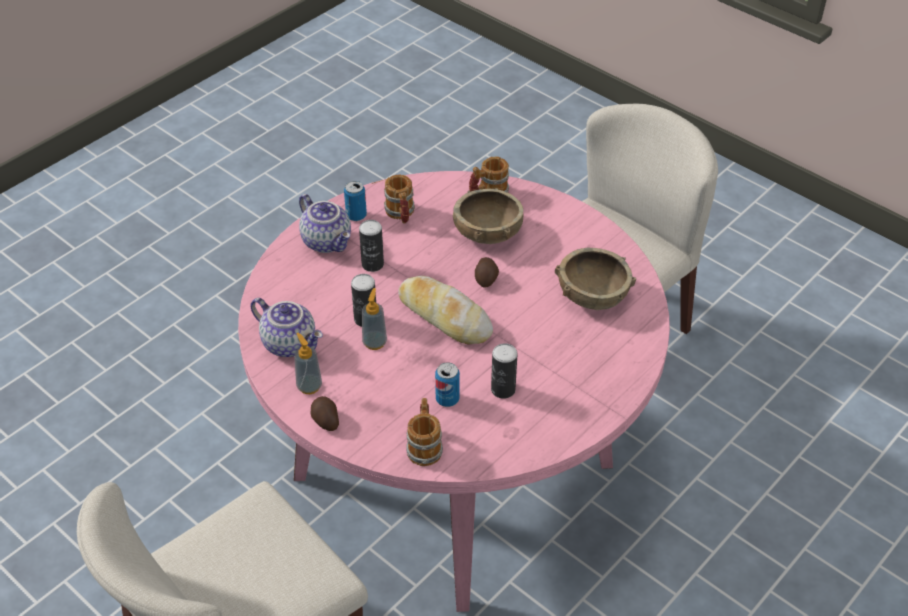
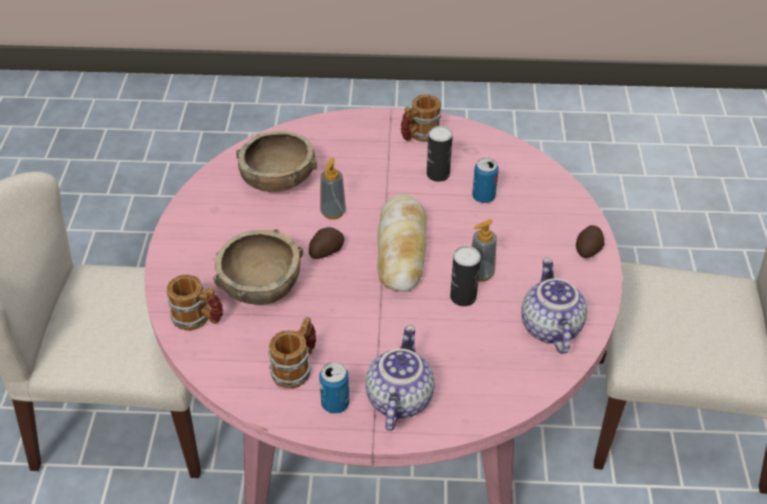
camera: 130 degrees left, 0 degrees up
(309, 386) = (573, 281): soap dispenser -> soap dispenser (333, 212)
(372, 264) = (391, 339): can -> none
(424, 446) = (538, 183): mug -> mug (419, 135)

